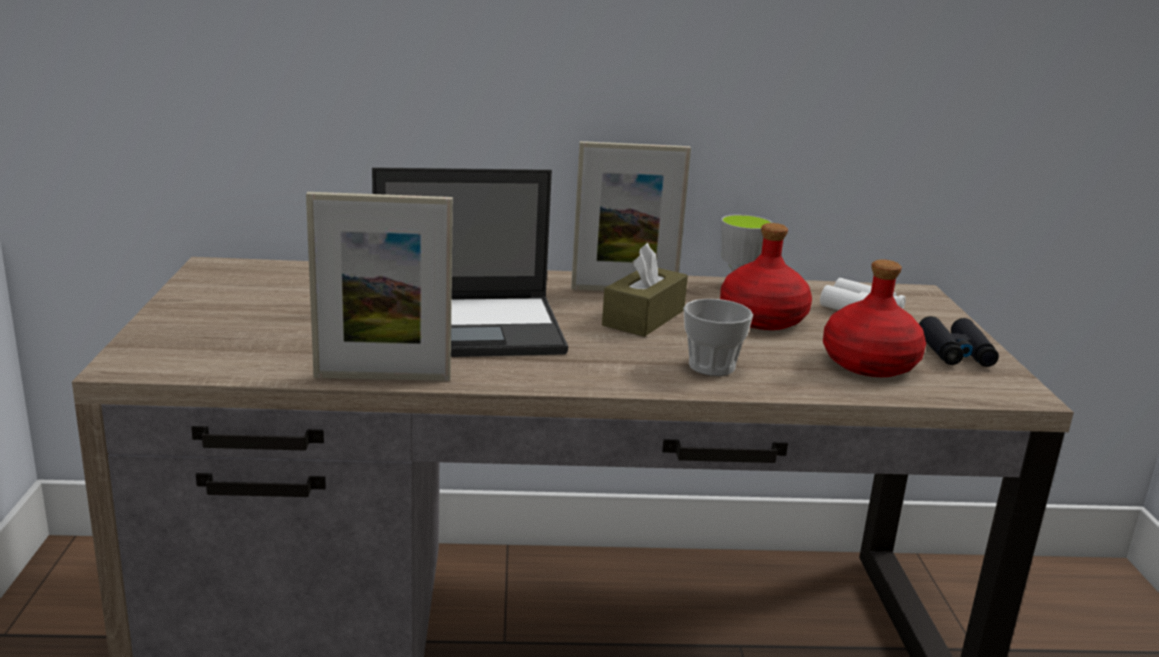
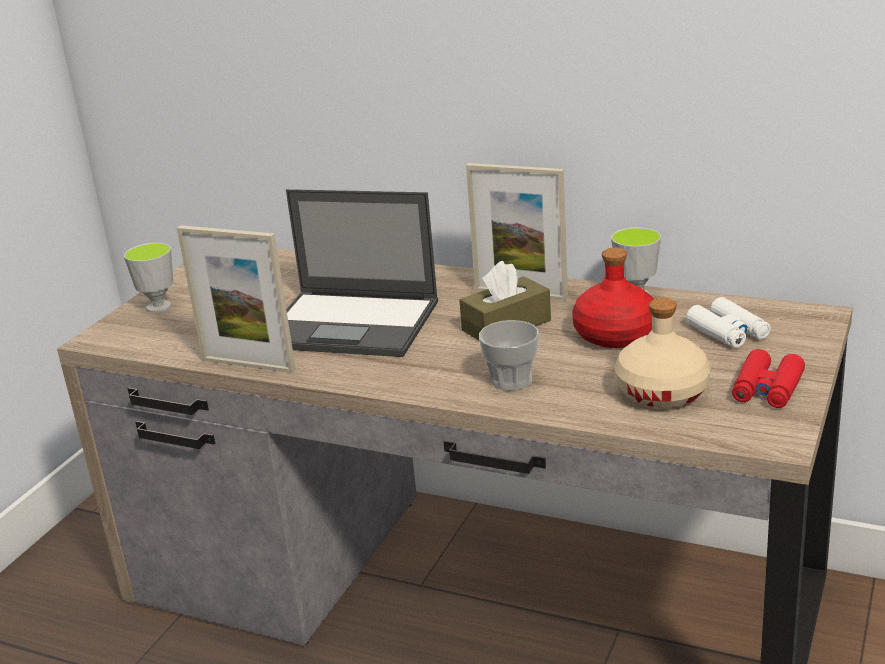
camera: 30 degrees right, 5 degrees up
(185, 325) = (159, 307): none -> cup
(869, 363) = (662, 392): red bottle -> beige bottle
(955, 353) = (767, 389): black binoculars -> red binoculars

